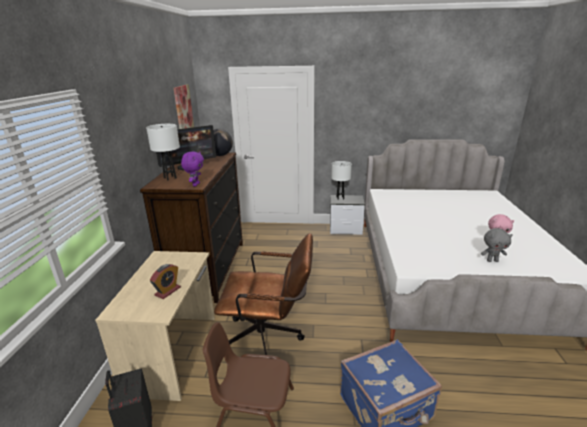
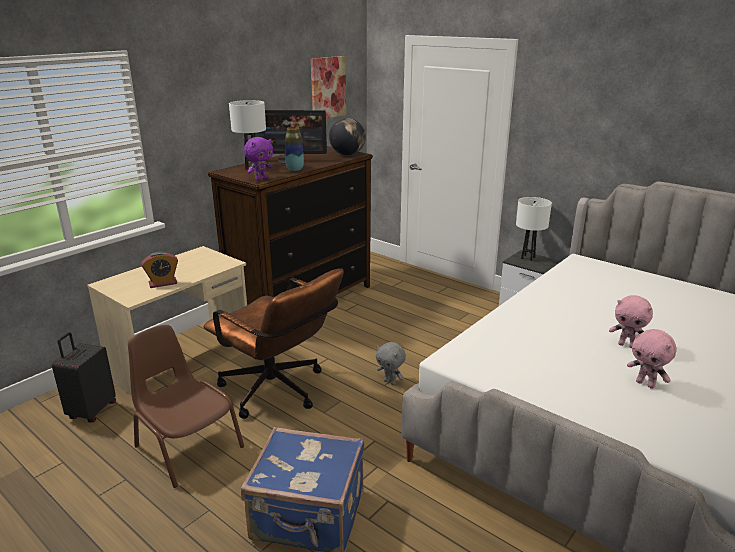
camera: 35 degrees right, 0 degrees up
(206, 172) = (295, 169): none -> vase
(461, 228) = (627, 345): none -> pink plush toy
(492, 260) = (596, 399): grey plush toy -> grey plush toy (390, 382)

